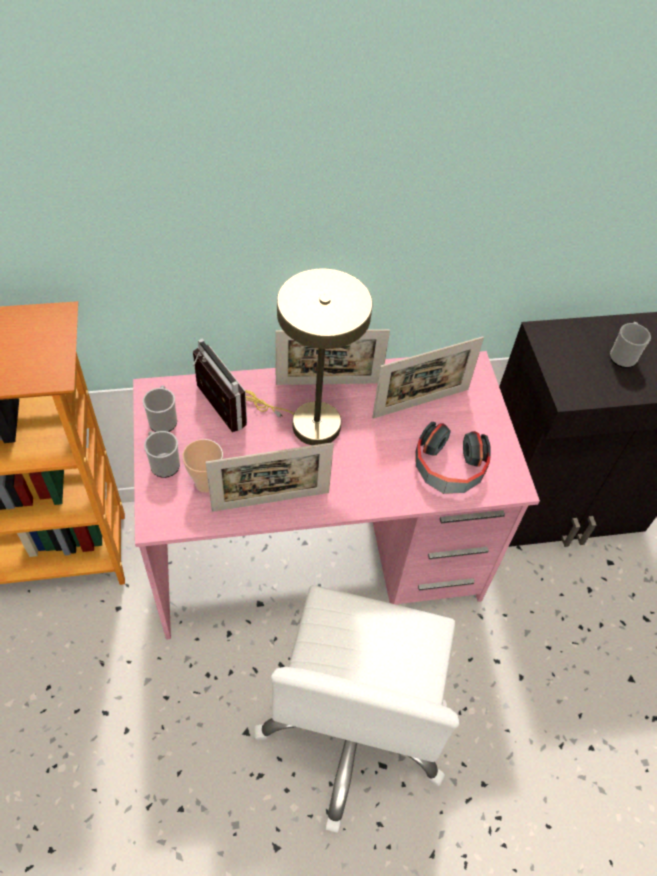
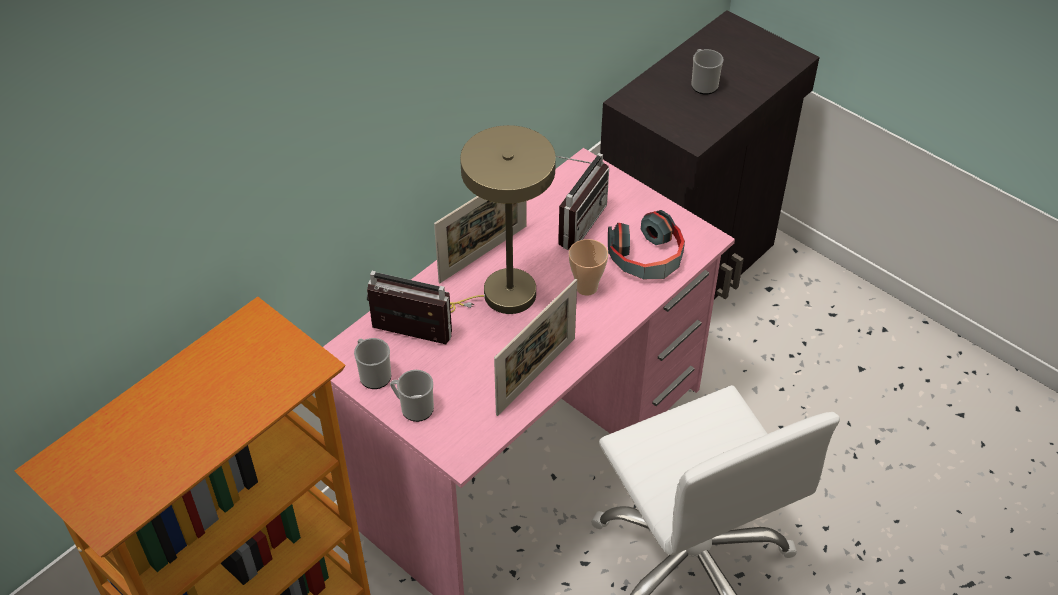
camera: 35 degrees left, 5 degrees down
(206, 483) = (468, 398): cup -> cup (586, 287)
(421, 403) = (574, 222): picture frame -> radio

